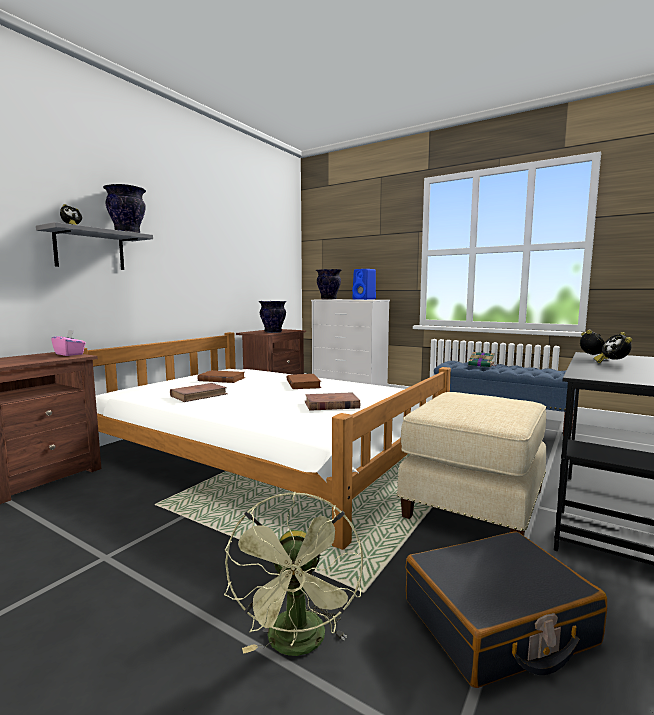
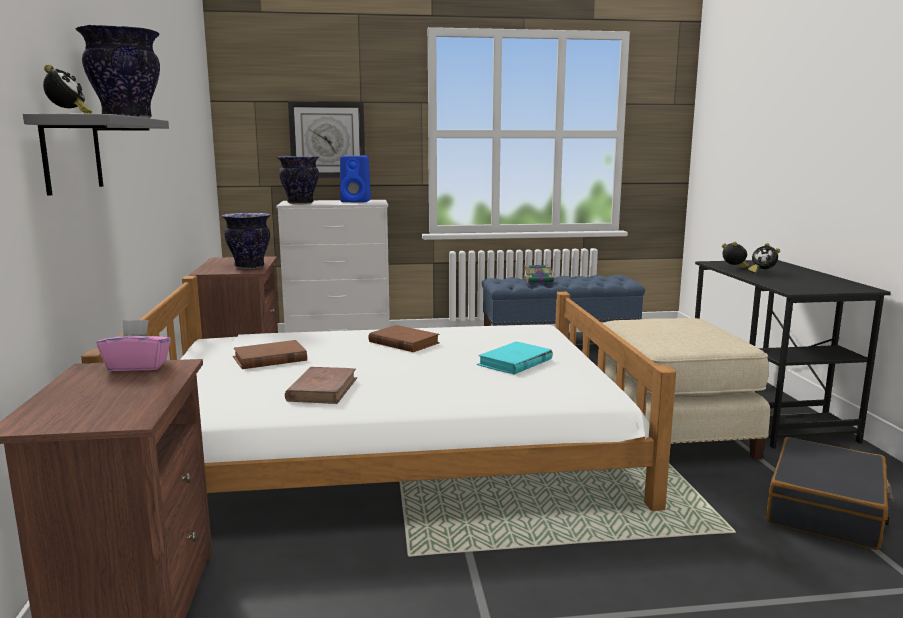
camera: 40 degrees left, 5 degrees up
(298, 645) = (768, 586): green fan -> none
(331, 405) = (515, 362): brown book -> turquoise book
(358, 260) = (327, 140): none -> wall clock

